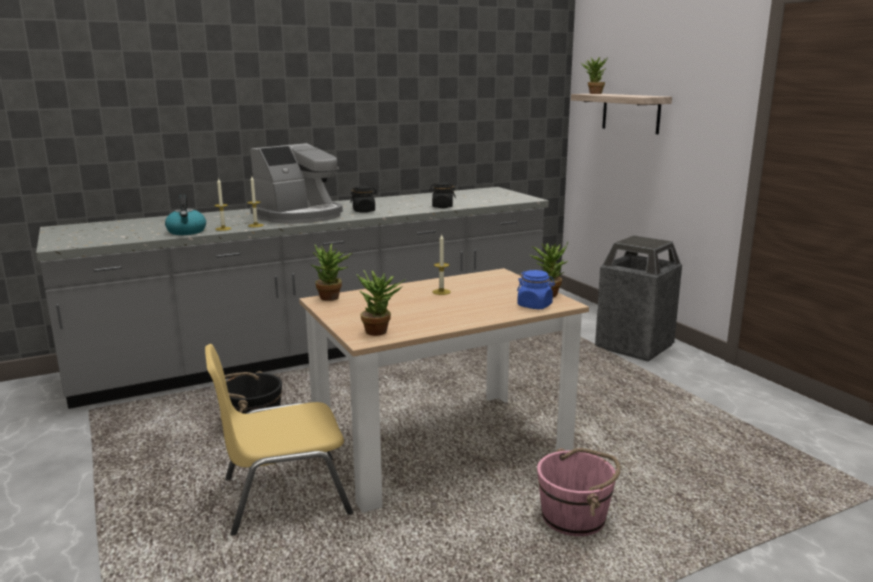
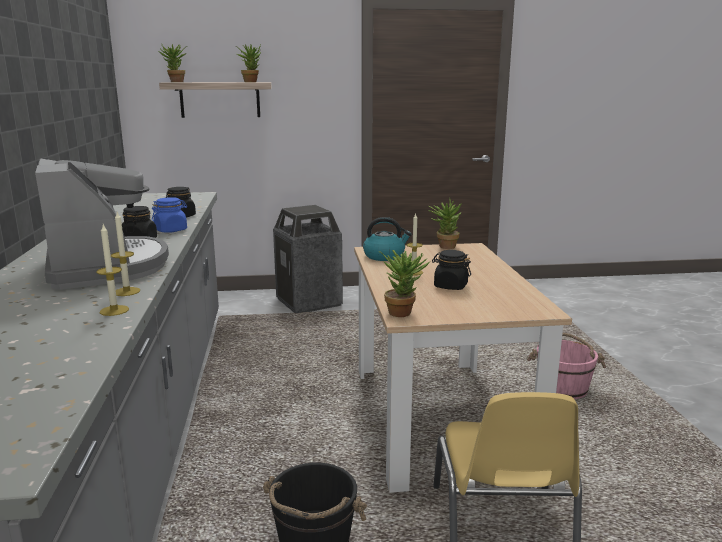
camera: 70 degrees left, 0 degrees up
(187, 232) = (90, 335): kettle -> kettle (385, 256)
(381, 331) = (523, 303): potted plant -> potted plant (251, 82)
(411, 306) = (450, 286): none -> black jar
(535, 305) = (473, 253): blue jar -> blue jar (171, 230)

